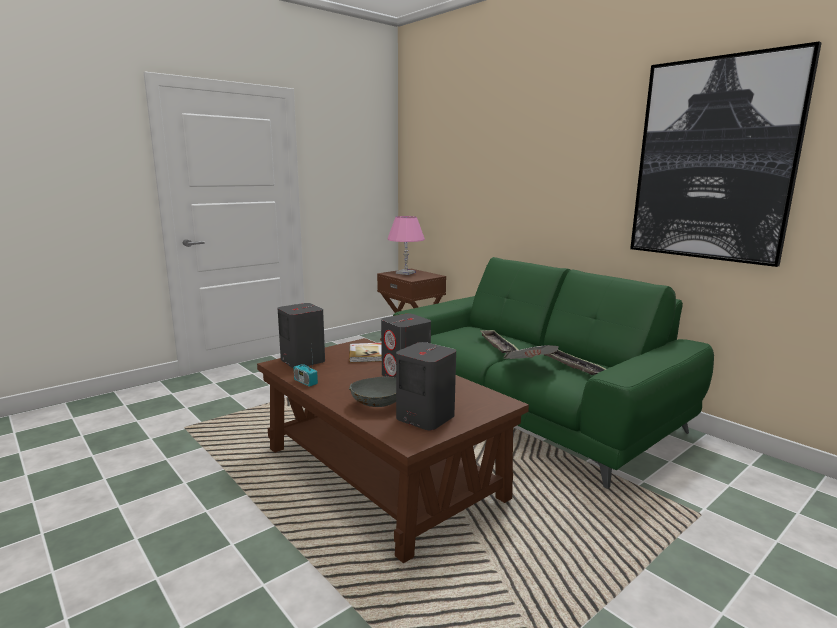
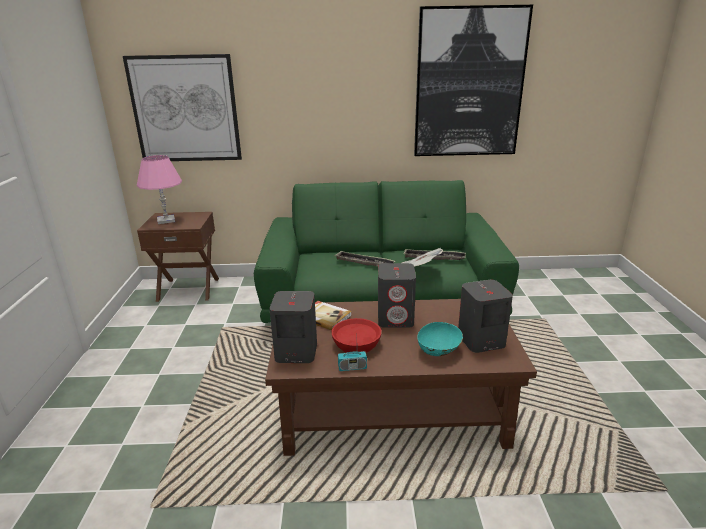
camera: 50 degrees left, 10 degrees up
(341, 374) = (357, 344): none -> red bowl
(377, 405) = (439, 351): grey bowl -> turquoise bowl
(442, 180) = (185, 109): none -> picture

